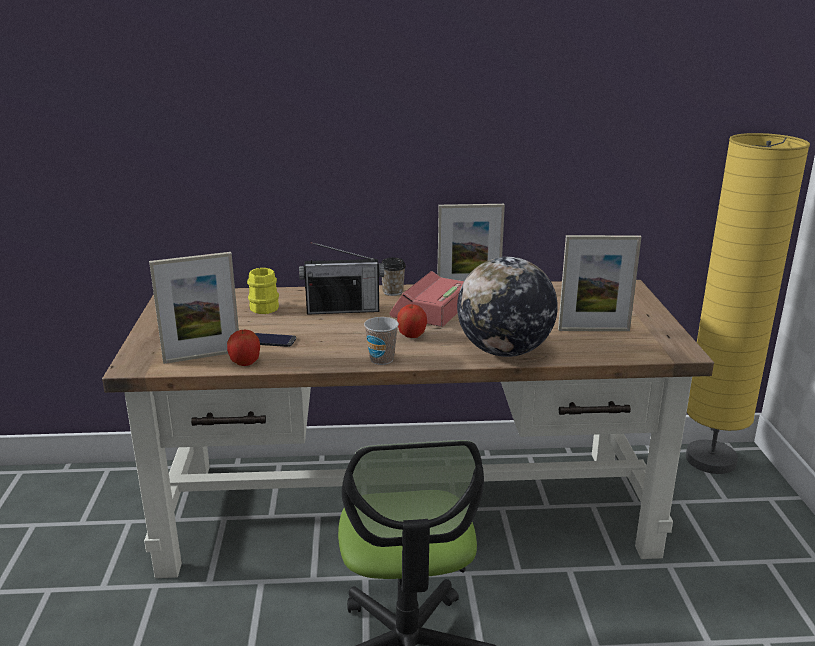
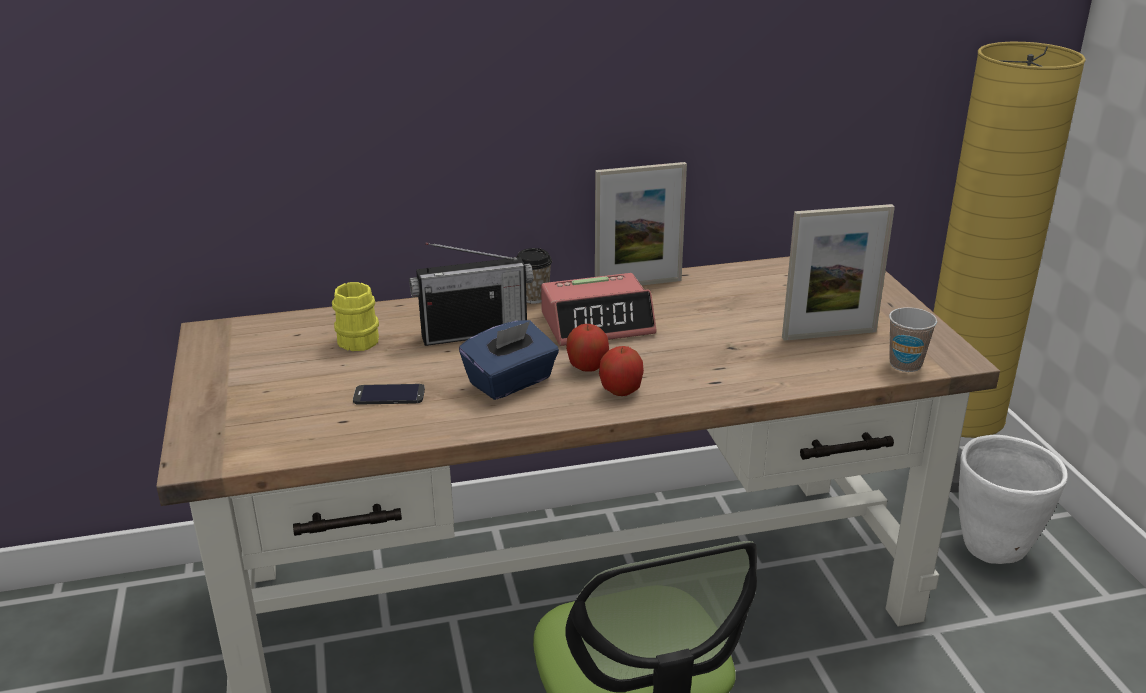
camera: 10 degrees left, 5 degrees up
(202, 356) = (296, 433): picture frame -> none
(245, 362) = (365, 436): apple -> apple (621, 390)
(355, 340) = (511, 382): none -> blue tissue box
(381, 359) = (560, 411): cup -> cup (905, 364)
(430, 310) = (598, 323): alarm clock -> alarm clock turned 120 degrees counterclockwise
(504, 351) = (724, 381): globe -> none
(733, 514) = (994, 548): none -> white planter

